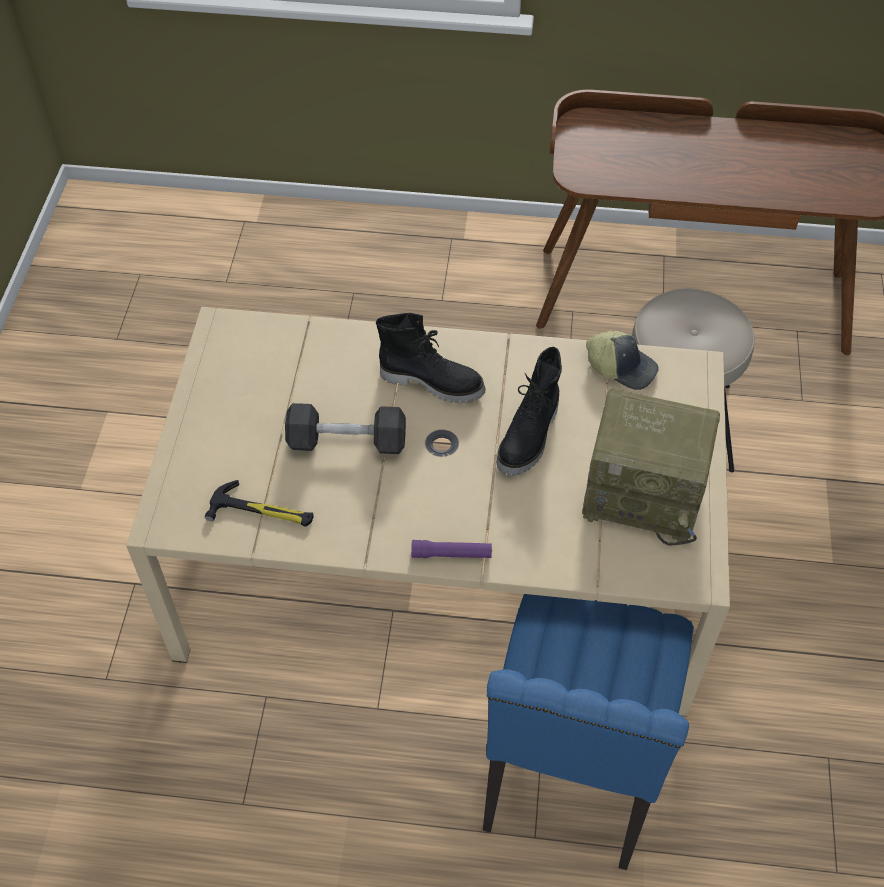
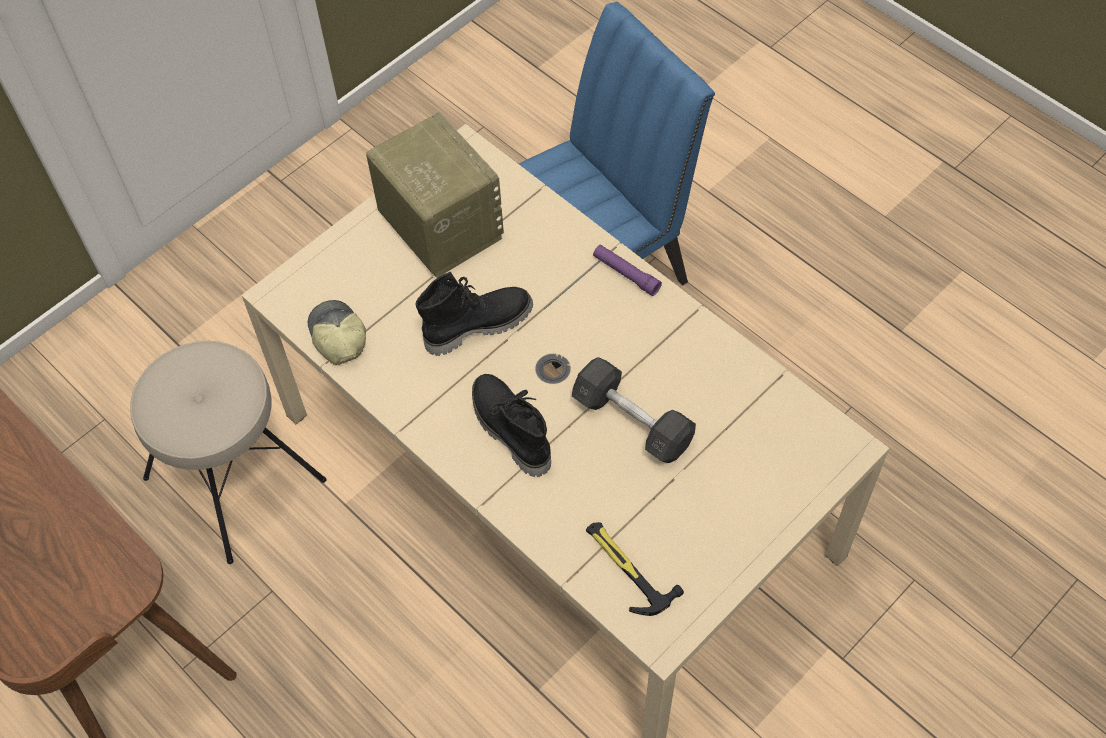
camera: 140 degrees left, 5 degrees up
(262, 511) = (752, 403): hammer -> hammer (626, 568)

